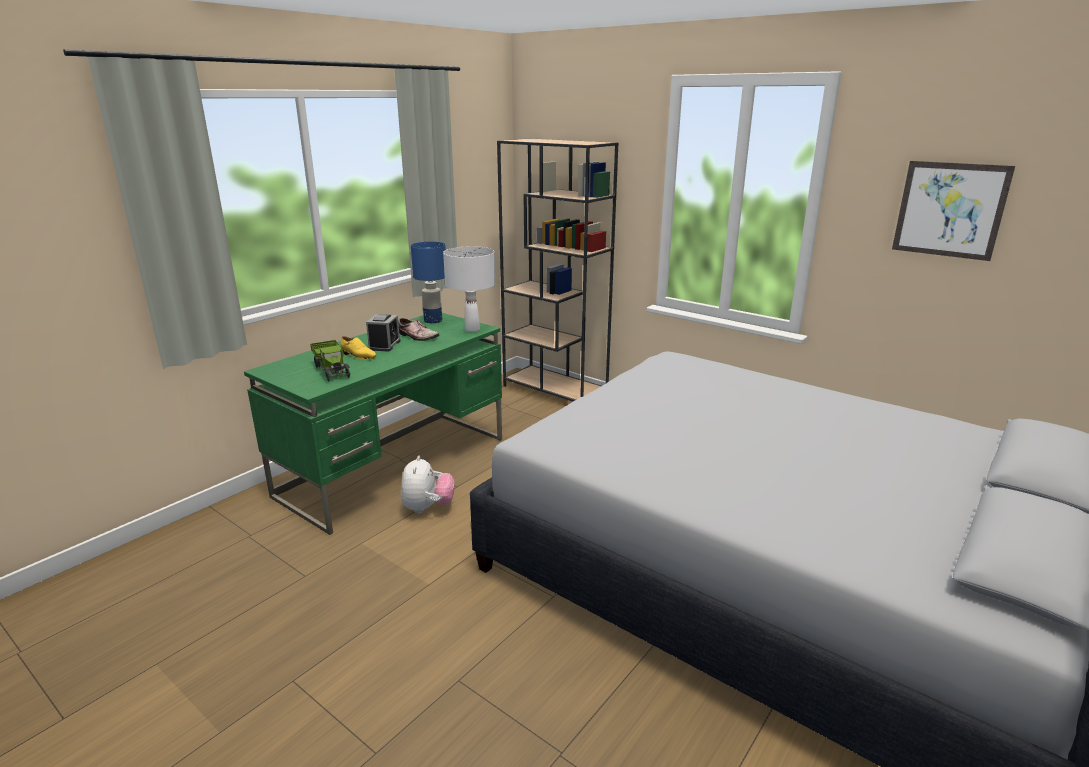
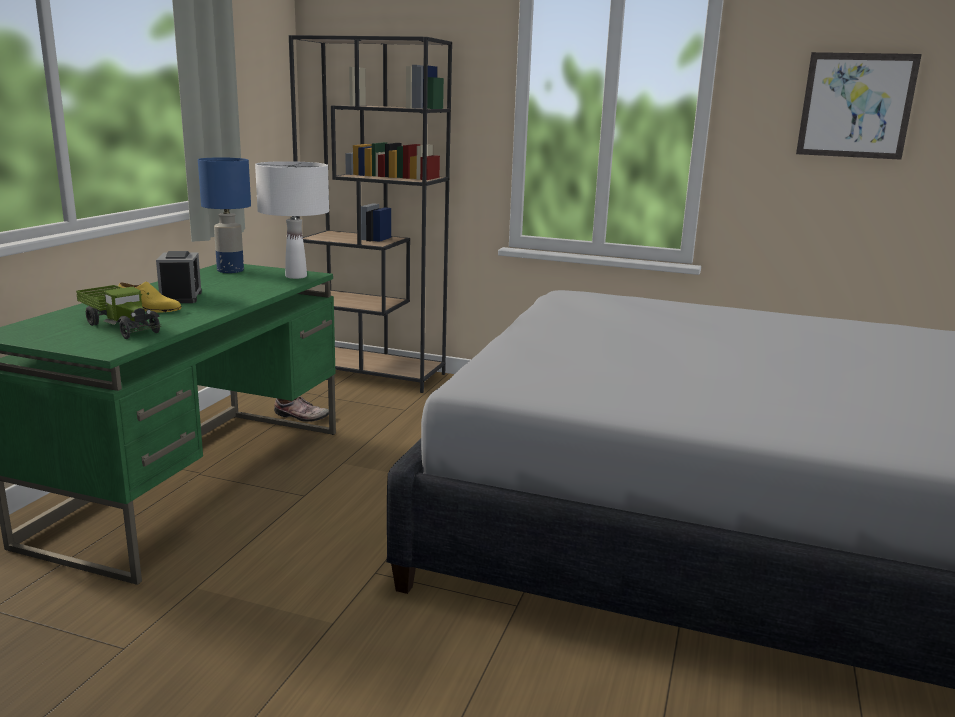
camera: 20 degrees left, 5 degrees down
(417, 337) = (222, 287): shoe -> shoe (301, 417)
(428, 508) = (275, 527): plush toy -> none

